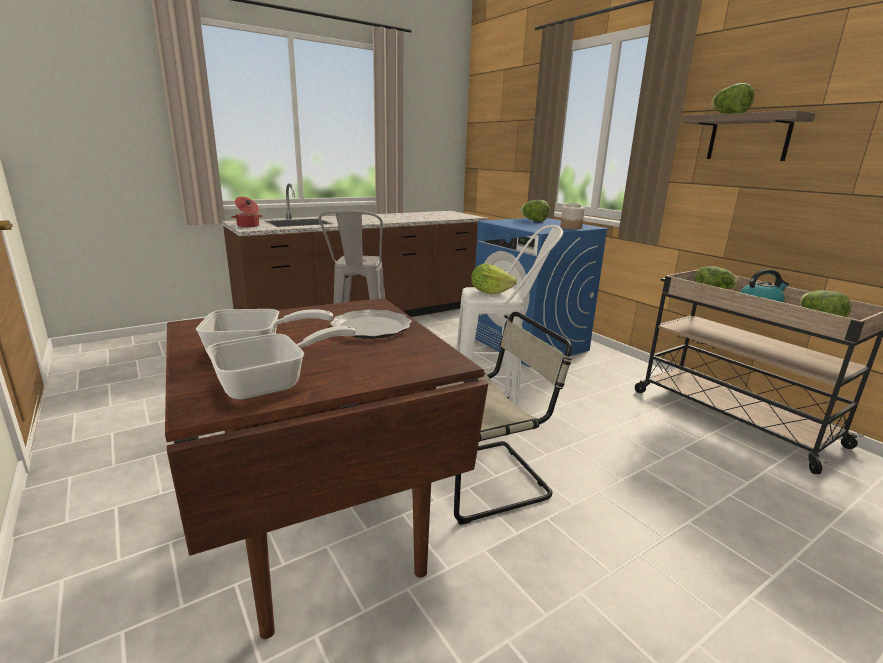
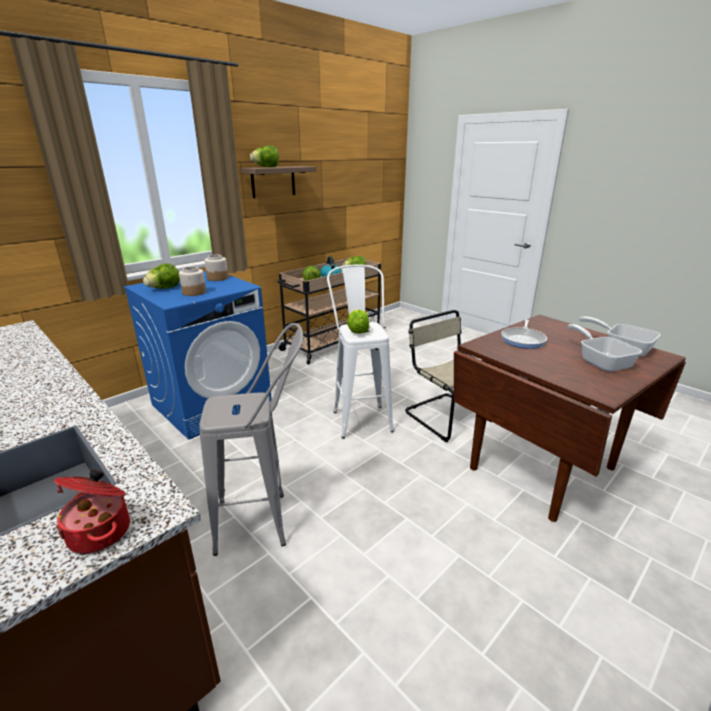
camera: 100 degrees left, 5 degrees up
(371, 327) = (523, 340): plate -> frying pan
(520, 224) = (194, 292): none -> jar

